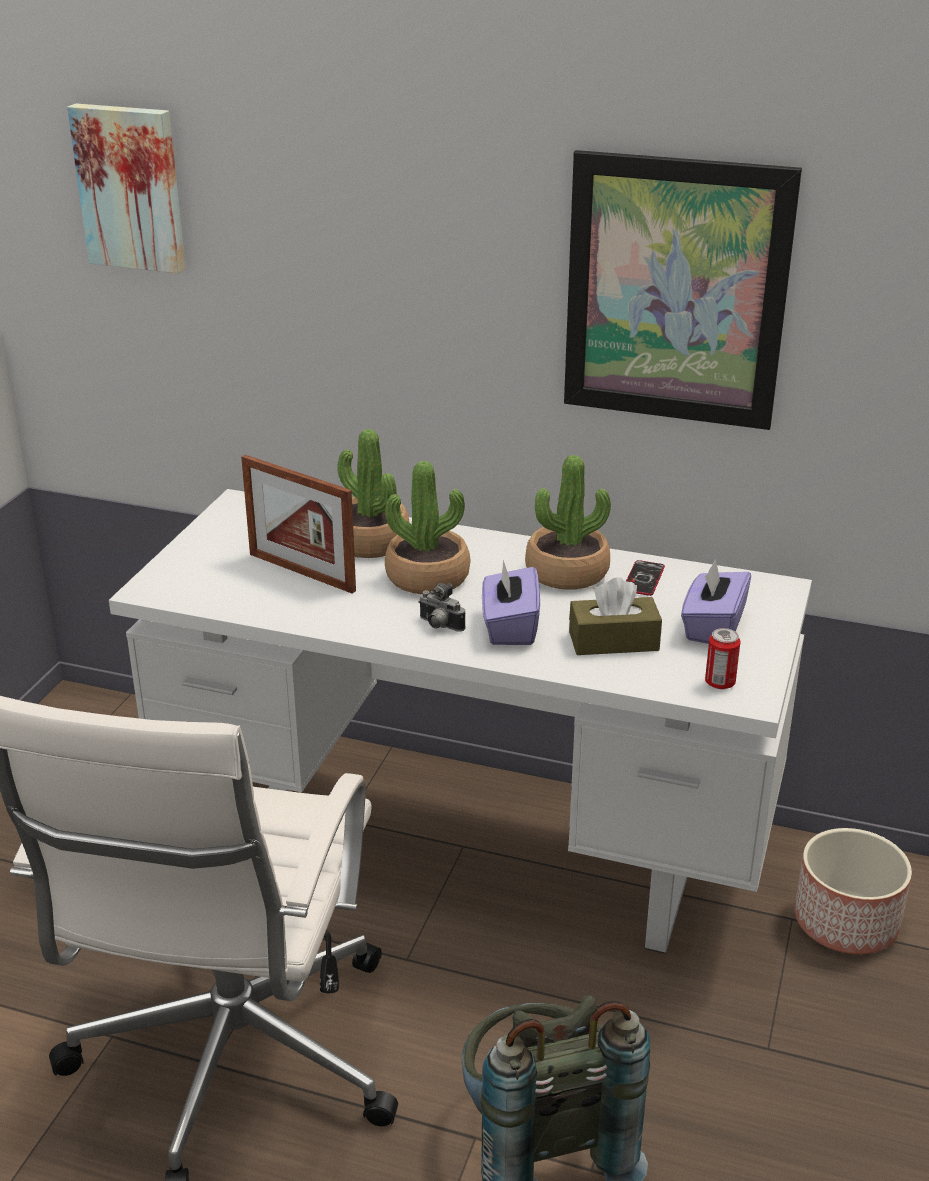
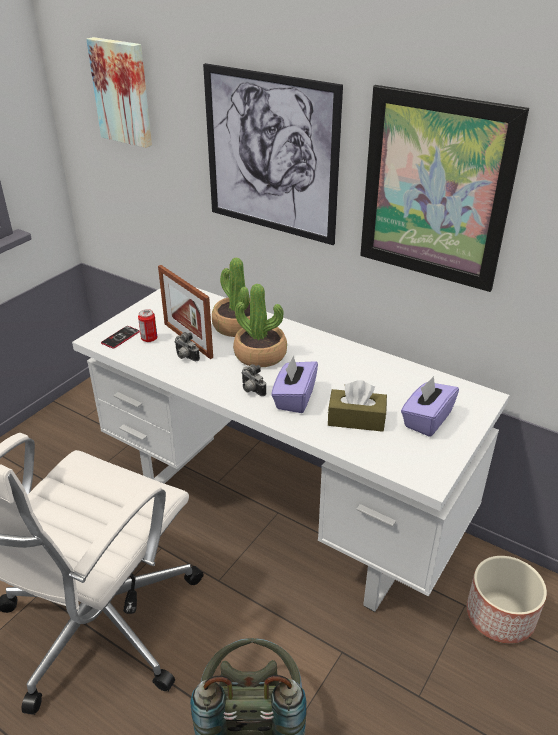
camera: 15 degrees right, 5 degrees up
(310, 596) = (185, 357): none -> camera
(406, 265) = (271, 155): none -> picture
(567, 572) = (348, 365): potted plant -> none
(643, 579) = (395, 377): phone -> phone (120, 338)
(720, 683) = (414, 463): can -> can (149, 339)

